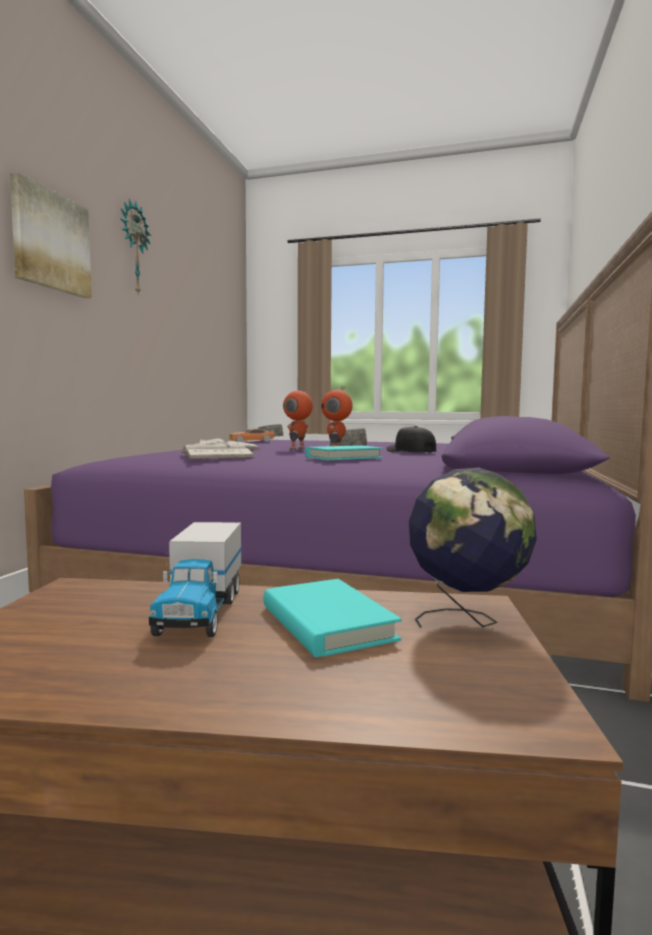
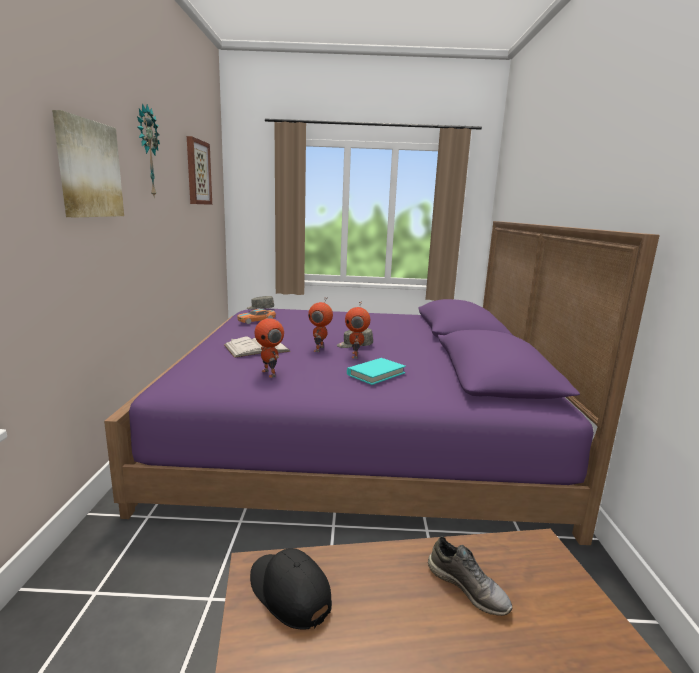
camera: 15 degrees left, 10 degrees up
(201, 611) = (376, 587): toy truck -> none
(206, 291) = (197, 172): none -> picture
(216, 455) = (270, 373): white book -> toy robot
(326, 623) = (468, 587): turquoise book -> grey shoe
(410, 452) = (410, 351): black cap -> black cap (289, 592)
(467, 621) = (547, 568): globe -> none

